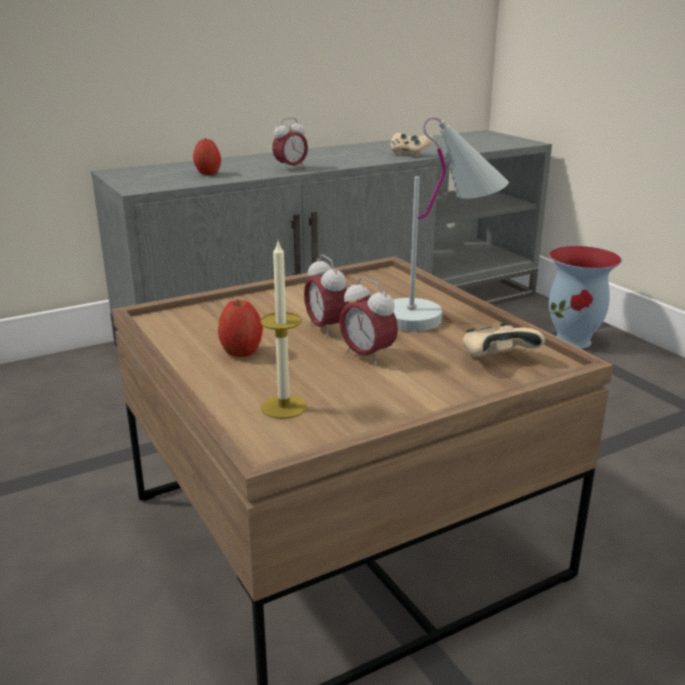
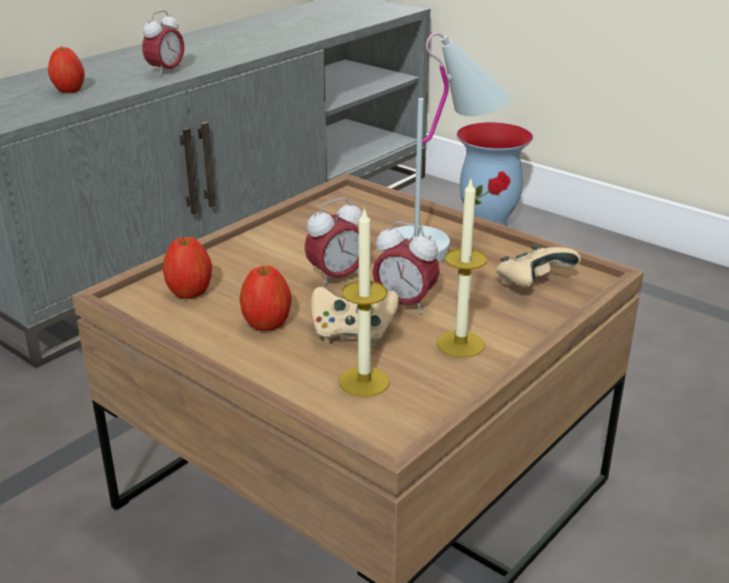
camera: 20 degrees left, 5 degrees up
(202, 321) = (190, 292): none -> apple
(326, 329) = (337, 278): alarm clock -> alarm clock turned 75 degrees counterclockwise
(391, 394) = (460, 344): none -> candle
(409, 154) = (288, 37): beige game controller -> beige game controller (352, 333)

